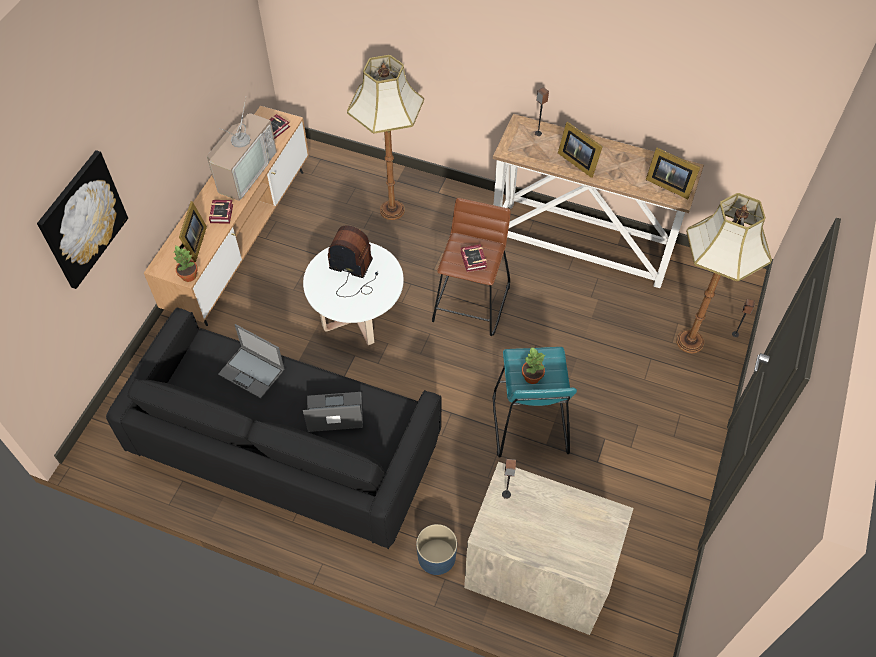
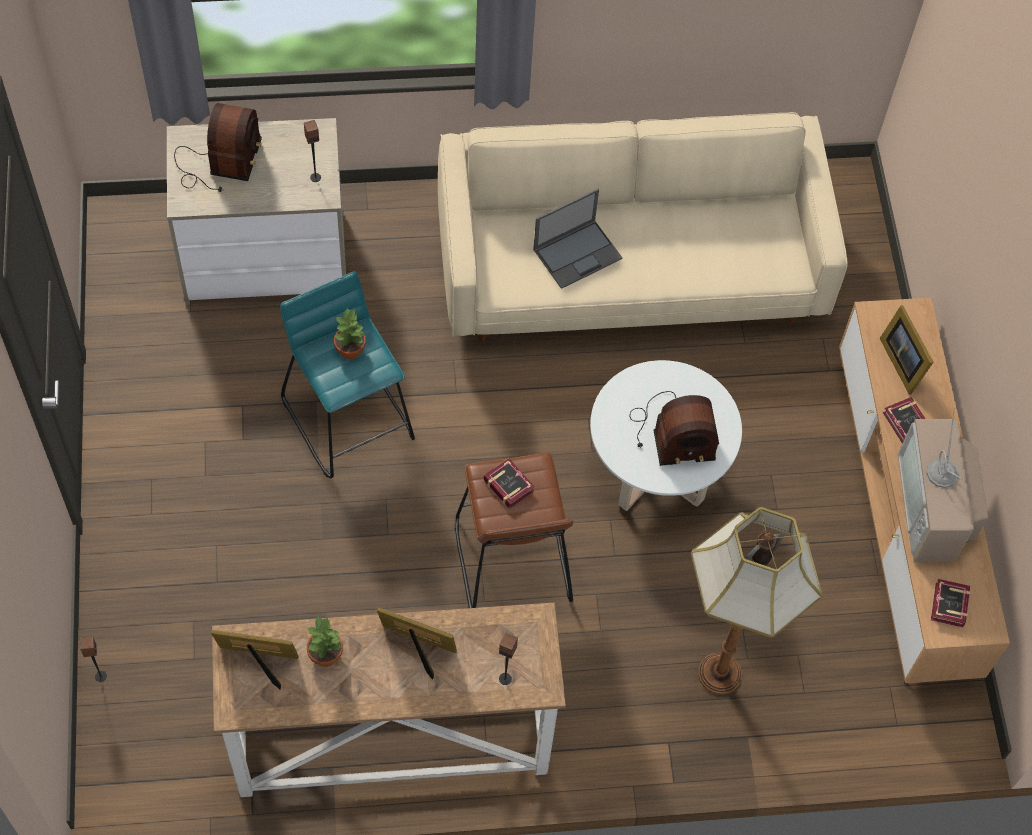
camera: 150 degrees right, 5 degrees up
(82, 219) = (972, 154): picture -> none
(188, 275) = (872, 316): potted plant -> potted plant (326, 655)
(252, 372) = (708, 260): laptop -> none
(287, 449) = (629, 269): black sofa -> beige sofa
(436, 556) = (388, 226): blue planter -> none
(576, 539) = (220, 162): none -> radio
(688, 342) = (168, 633): floor lamp -> none

